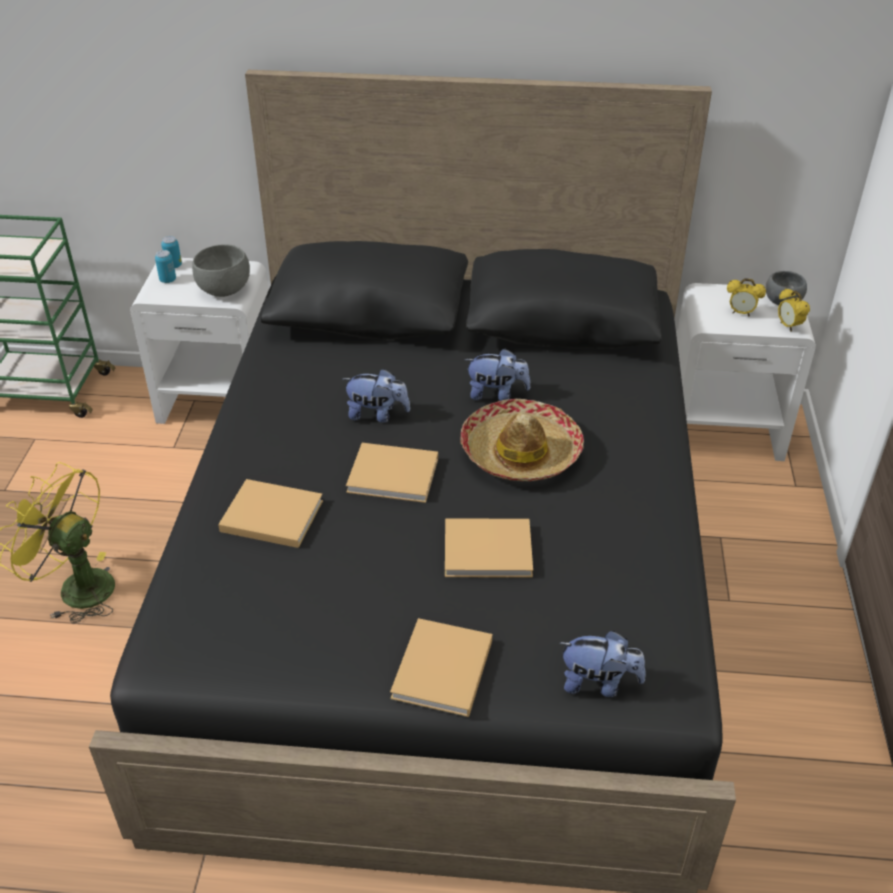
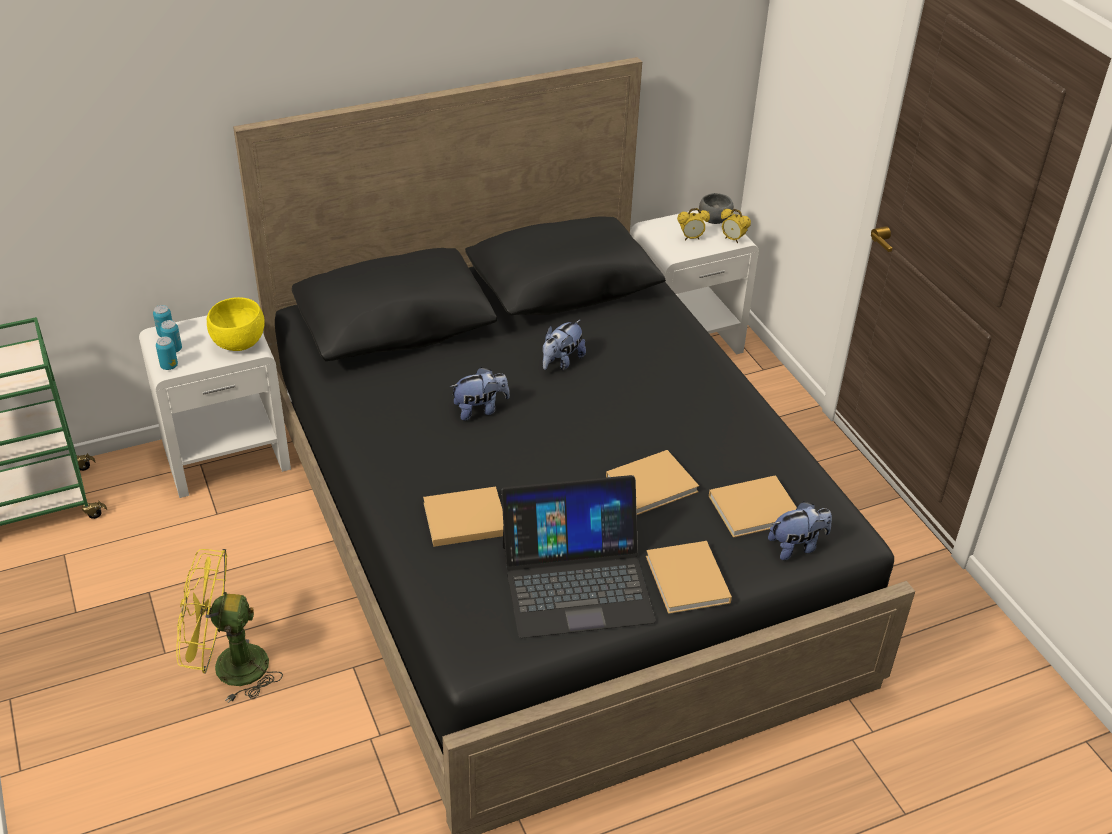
camera: 30 degrees left, 0 degrees up
(152, 293) = (169, 366): none -> can
(224, 290) = (238, 343): grey bowl -> yellow bowl
(324, 623) = (576, 582): none -> laptop
(396, 475) = (536, 453): beige book -> beige book (756, 508)
(496, 394) = (561, 362): plush toy -> plush toy turned 150 degrees clockwise
(520, 452) = (616, 402): hat -> none

